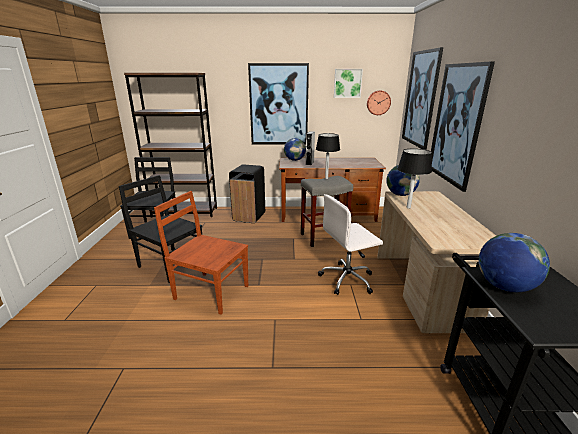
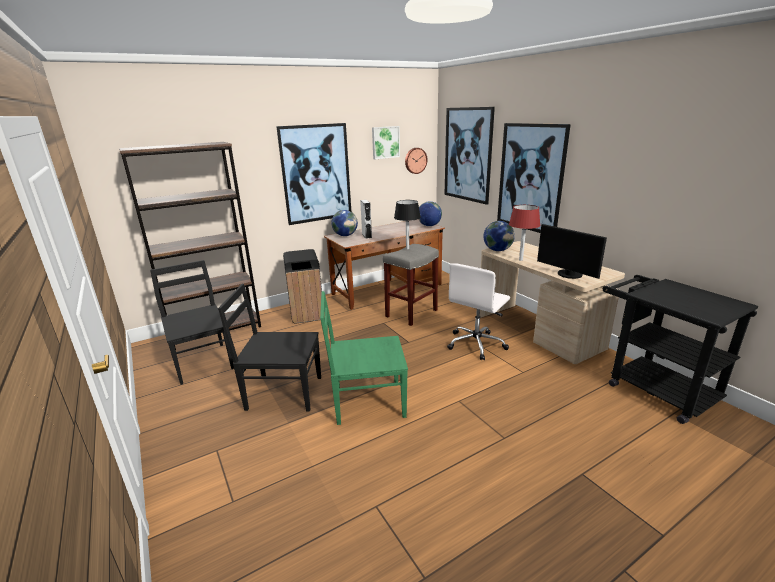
camera: 30 degrees left, 0 degrees up
(210, 291) = (367, 402): brown chair -> green chair
(408, 207) = (521, 260): black table lamp -> red table lamp
(435, 232) = (568, 275): none -> monitor
(504, 286) = (664, 298): globe -> globe (429, 225)

